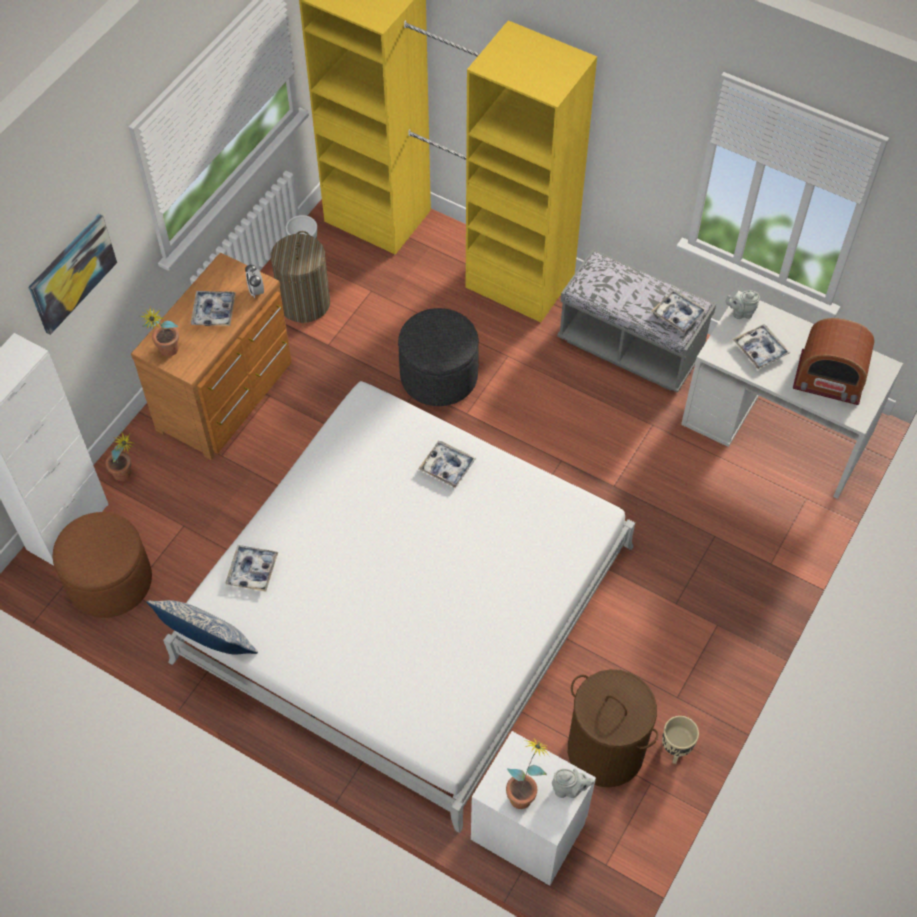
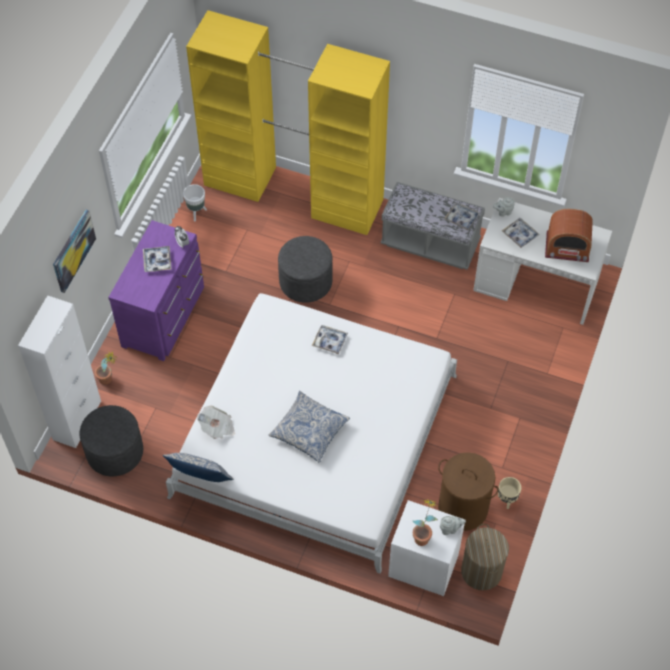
camera: 10 degrees left, 0 degrees up
(110, 581) = (115, 452): brown ottoman -> grey ottoman
(167, 354) = (133, 294): potted plant -> none
(228, 396) = (165, 316): brown dresser -> purple dresser
(252, 571) = (217, 428): tray -> newspaper
(304, 303) = (203, 244): laundry basket -> laundry basket (481, 571)
(388, 596) = (309, 430): none -> pillow

